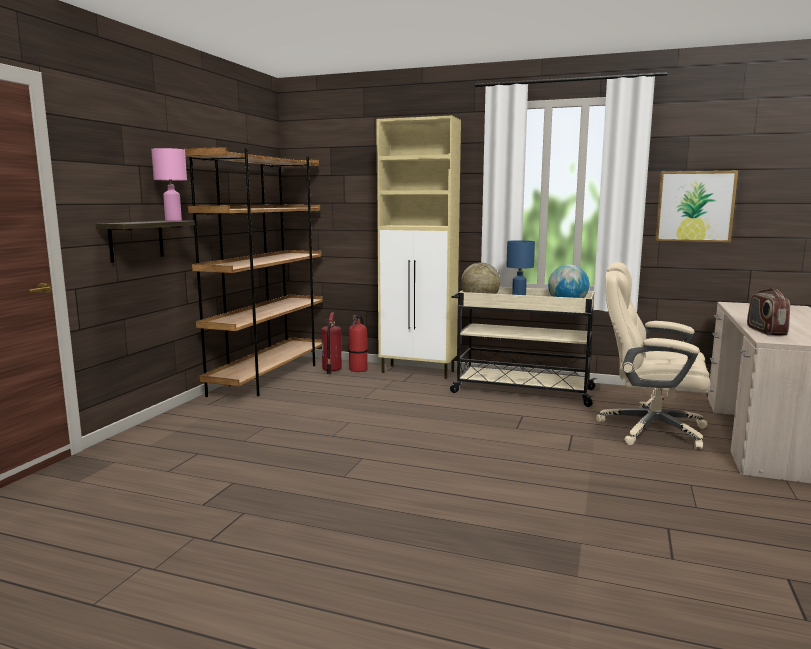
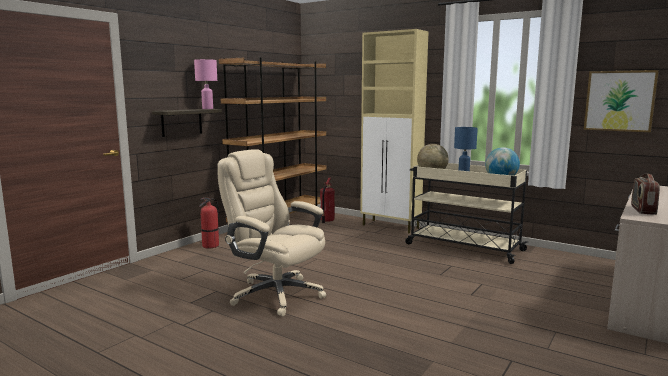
camera: 15 degrees right, 0 degrees up
(358, 370) = (346, 222): fire extinguisher -> fire extinguisher (210, 246)
(649, 429) = (551, 286): beige office chair -> beige office chair (275, 294)

